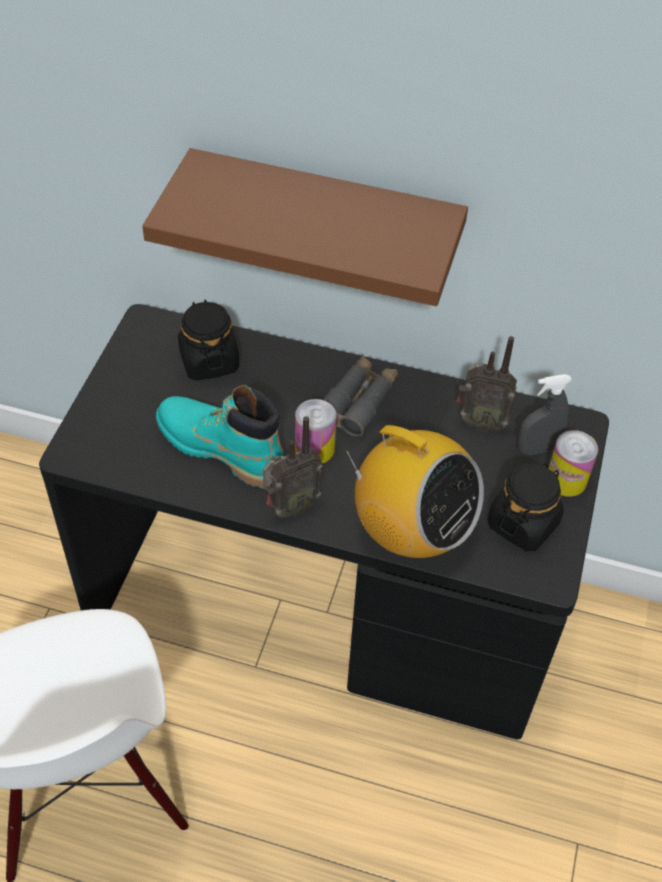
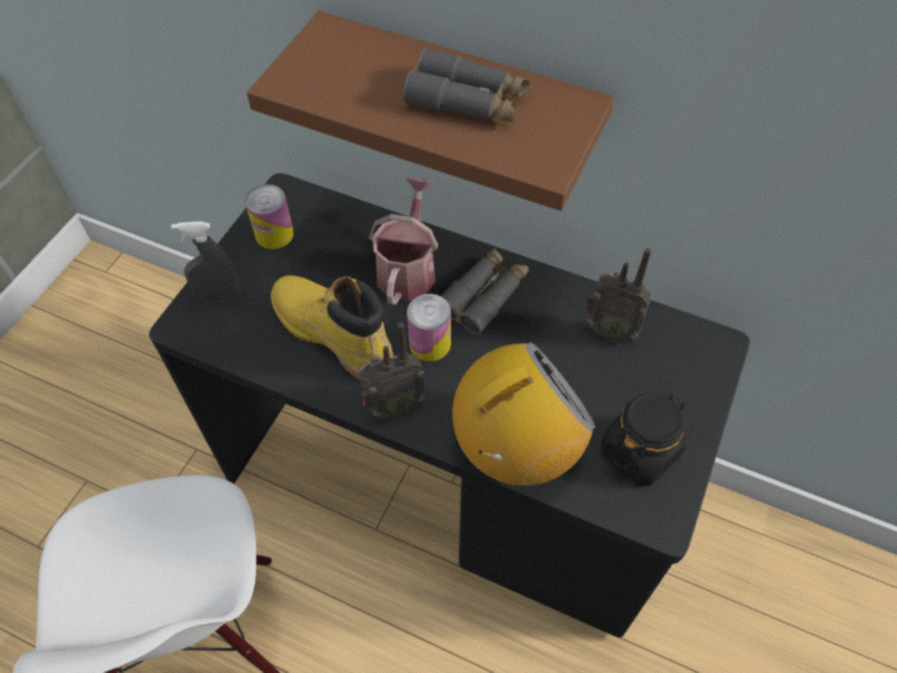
camera: 10 degrees right, 5 degrees up
(209, 361) = (339, 238): black jar -> none
(220, 449) = (333, 335): turquoise boot -> yellow boot
(281, 382) = (408, 268): none -> watering can
(342, 219) = (467, 101): none -> grey binoculars
(411, 532) = (516, 449): radio -> radio turned 75 degrees counterclockwise
(537, 448) = (667, 367): grey spray bottle -> grey spray bottle (219, 296)
(566, 480) = (694, 406): can -> can (274, 234)

